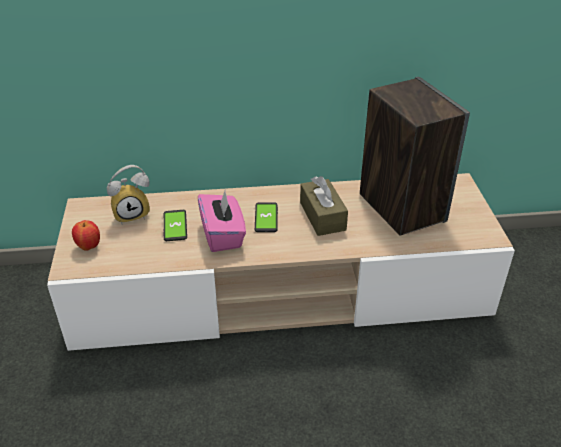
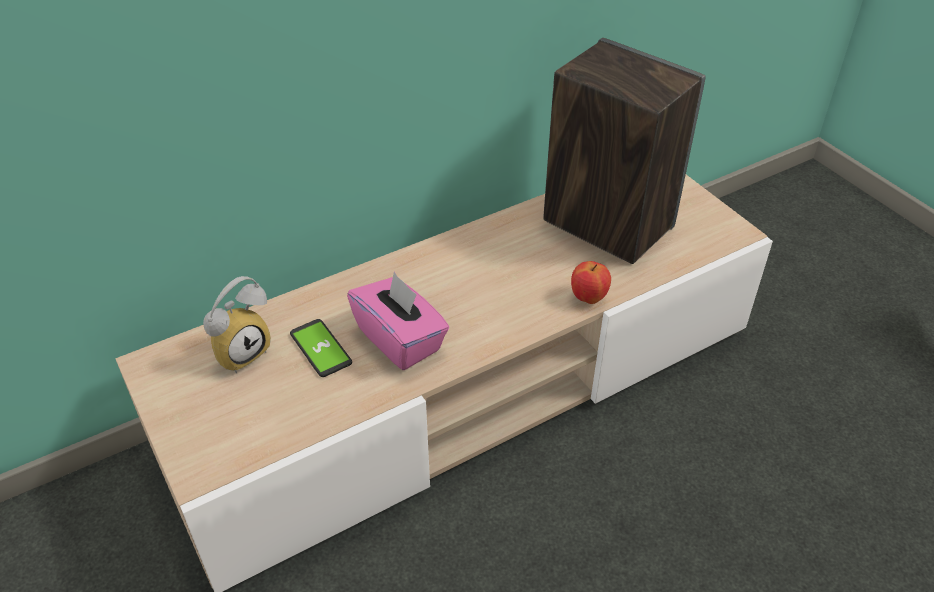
camera: 25 degrees left, 5 degrees up
(89, 246) = (208, 426): apple -> apple (588, 298)
(266, 218) = (443, 294): phone -> none
(322, 216) = (517, 267): brown tissue box -> none

